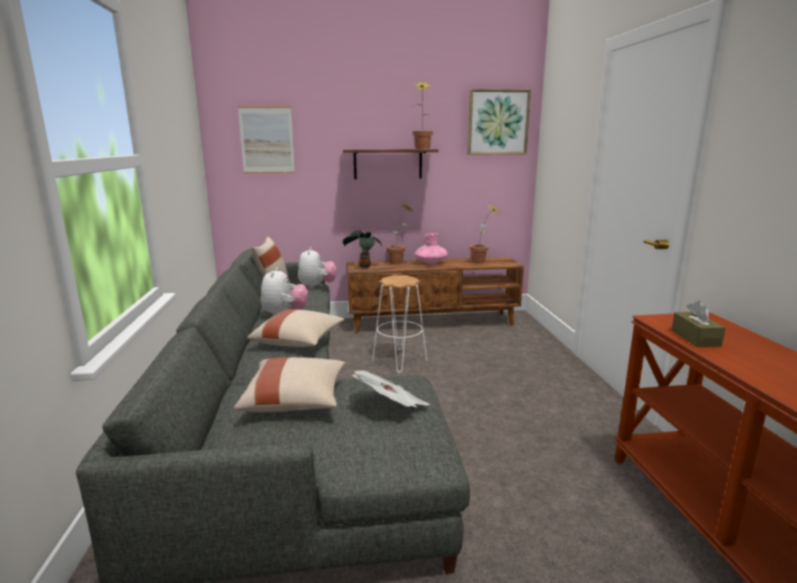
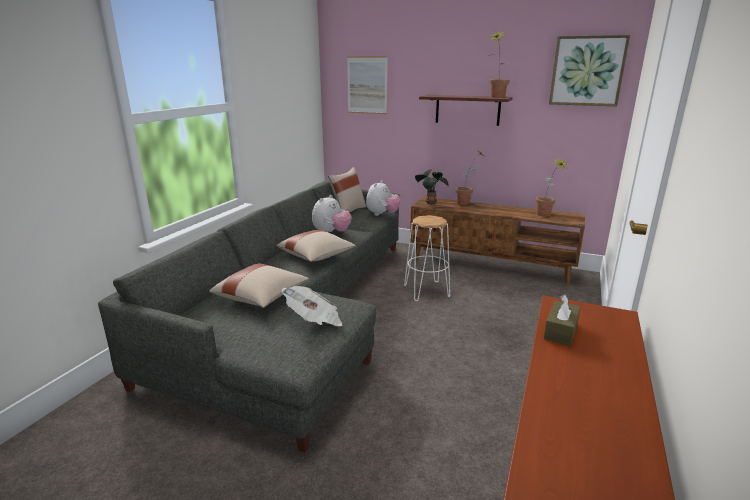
camera: 30 degrees right, 5 degrees up
(431, 263) = (494, 208): pink vase -> none

